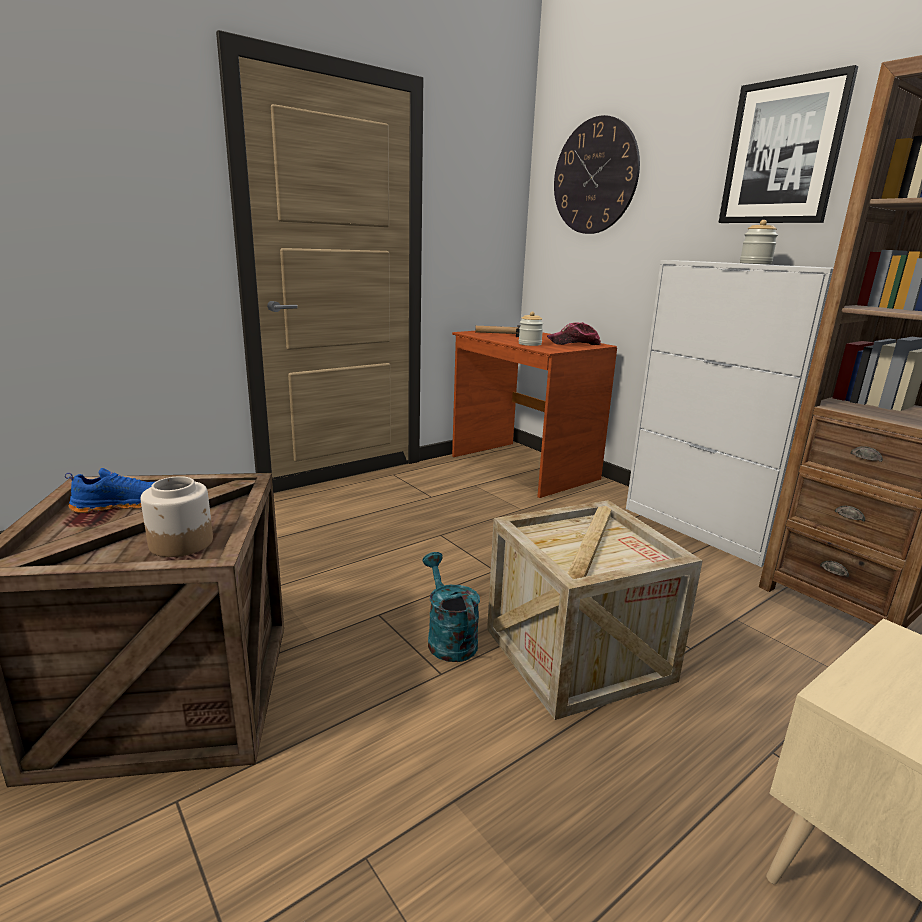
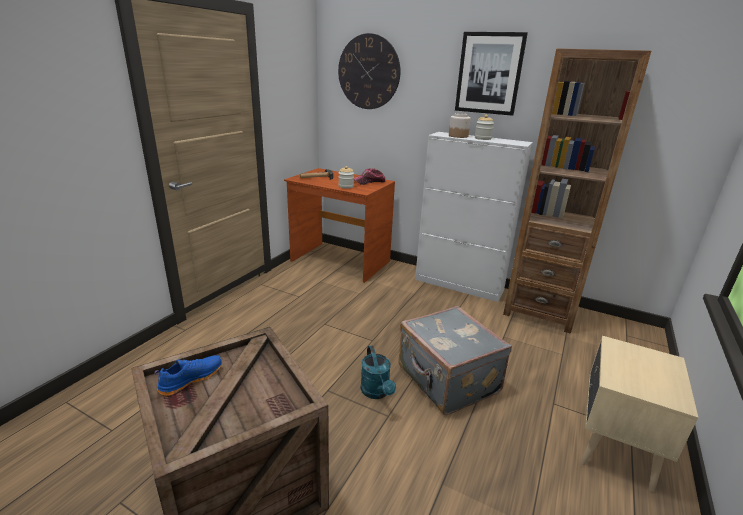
camera: 25 degrees left, 5 degrees up
(182, 543) = (268, 397): jar -> jar (458, 136)
(448, 638) = (377, 392): turquoise watering can -> turquoise watering can turned 150 degrees counterclockwise
(577, 654) = (446, 380): crate -> grey suitcase

